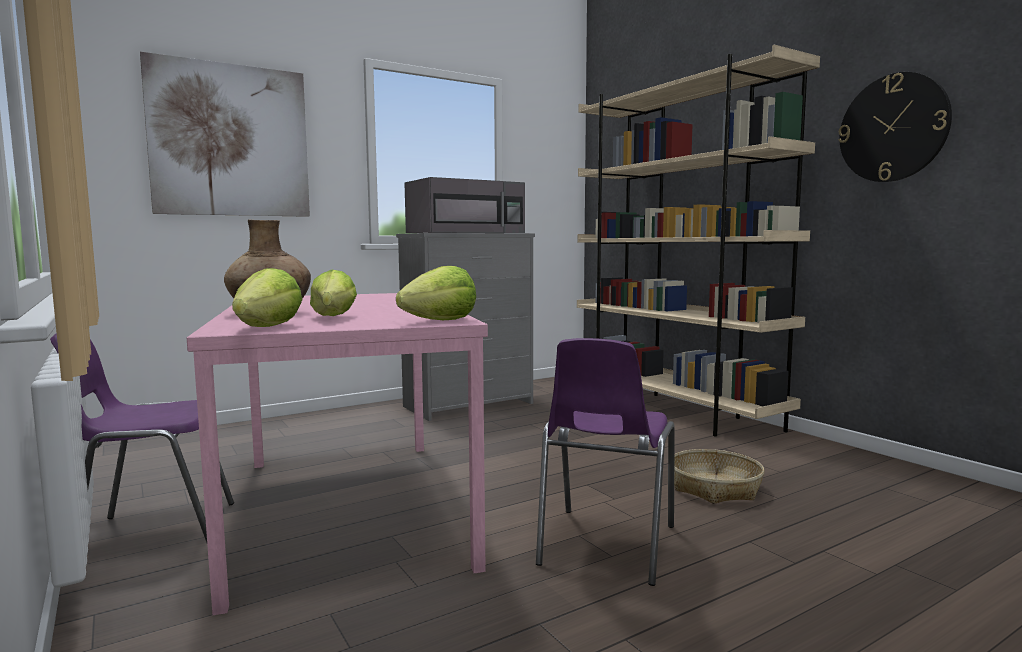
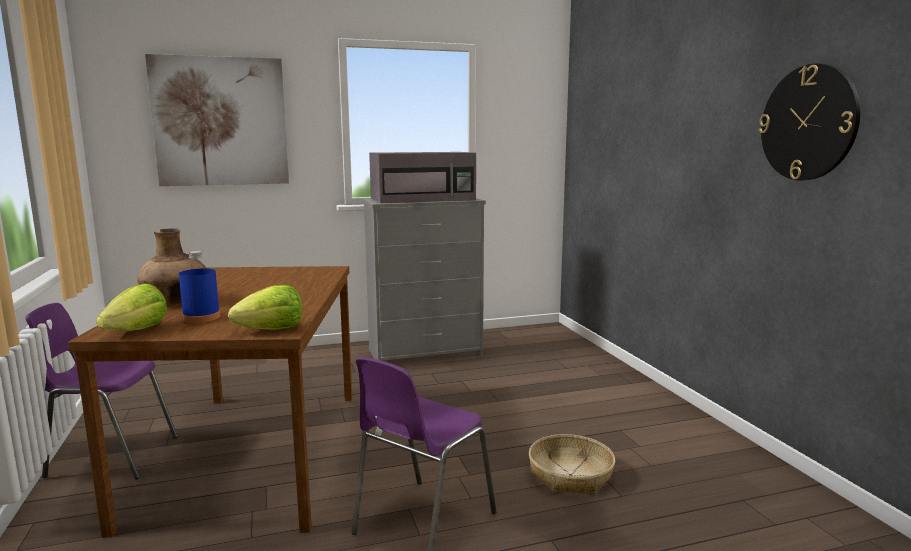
camera: 15 degrees right, 5 degrees up
(330, 318) = (201, 317): lettuce -> blue bottle
(345, 507) = (252, 452): pink dining table -> brown dining table
(673, 410) = (608, 378): beige bookcase -> none

